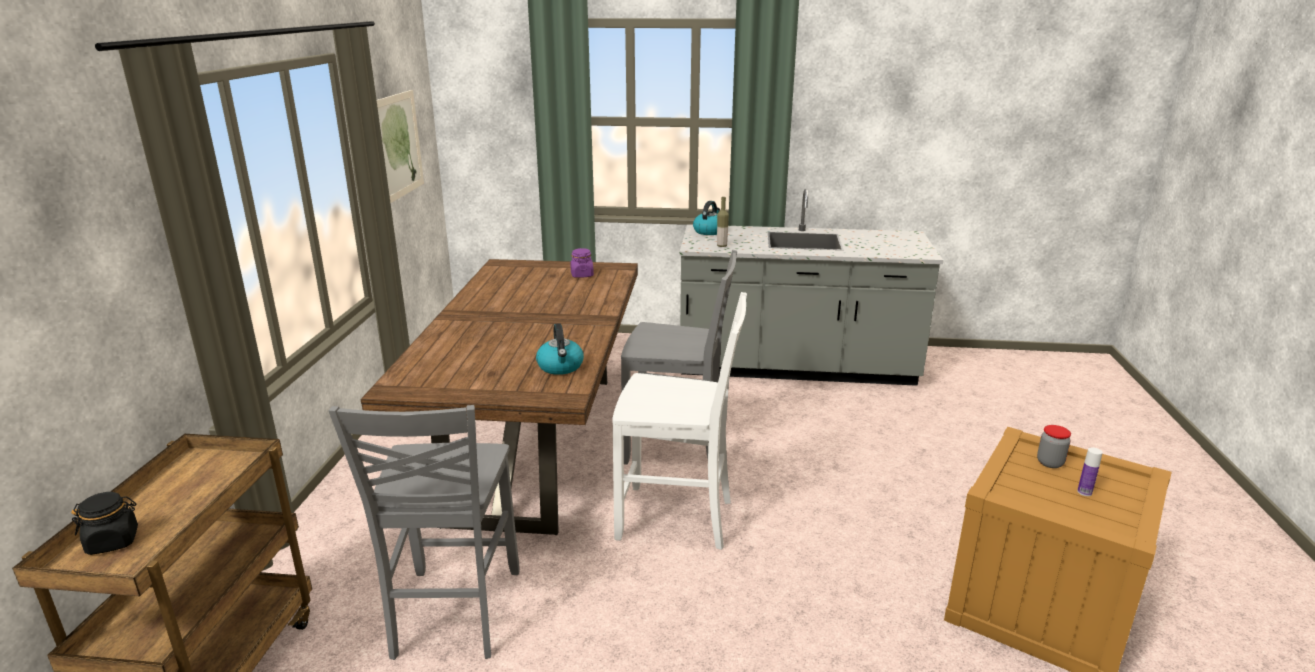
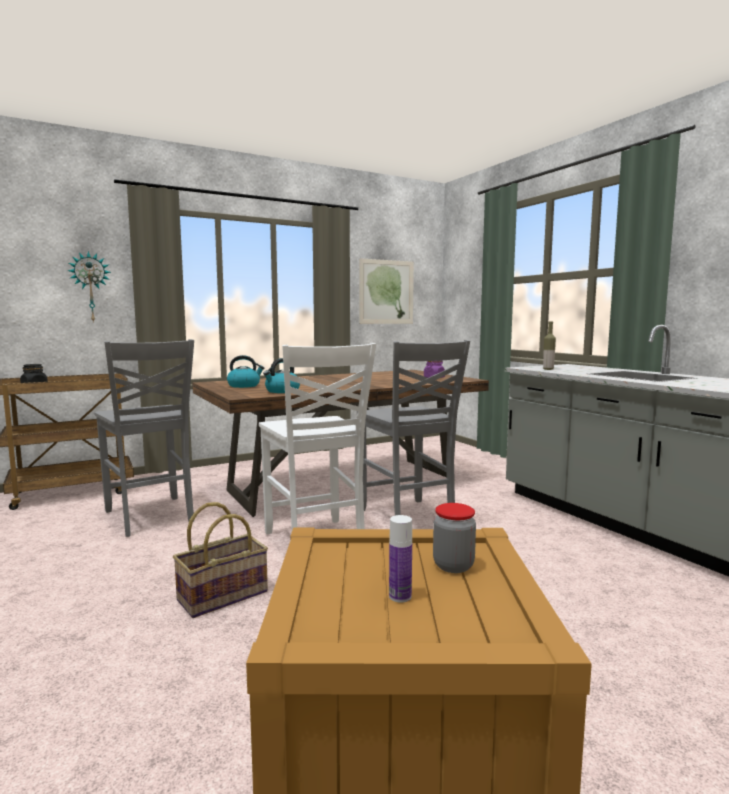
camera: 55 degrees right, 15 degrees down
(86, 291) = (90, 287): none -> wall clock
(453, 614) = (150, 517): grey chair -> grey chair turned 90 degrees counterclockwise
(709, 231) = (570, 366): kettle -> kettle (244, 386)
(737, 608) = (222, 595): none -> basket

